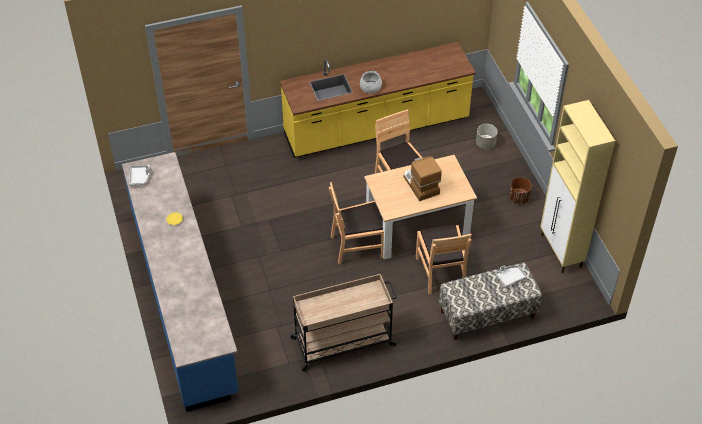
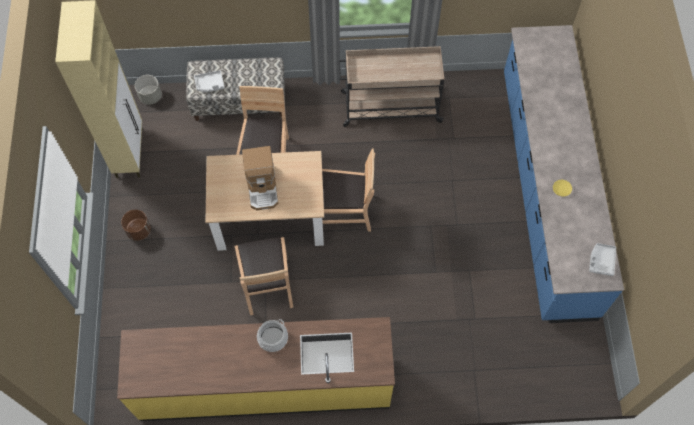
camera: 165 degrees left, 15 degrees up
(485, 144) = (138, 321): grey planter -> grey planter (150, 96)

